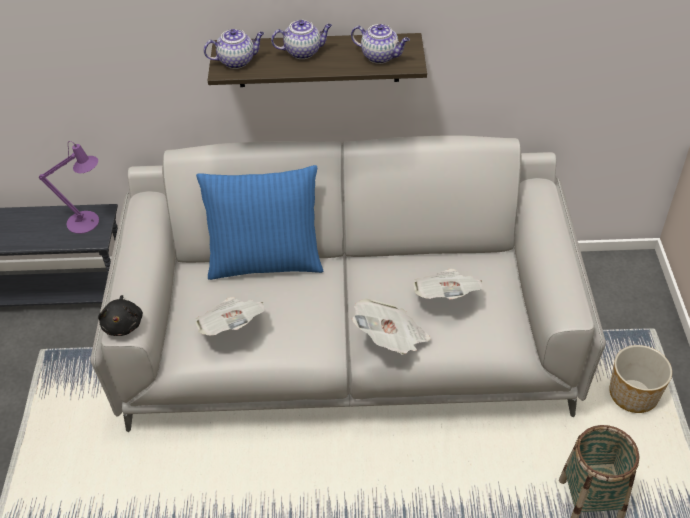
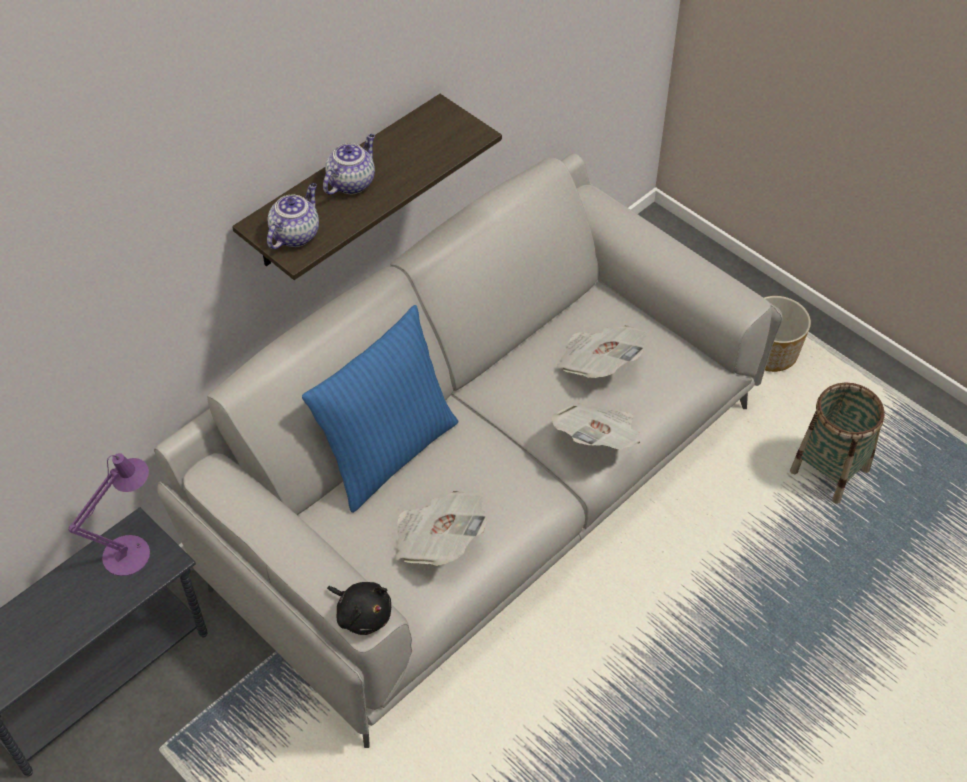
camera: 45 degrees left, 5 degrees up
(380, 56) = (436, 142): teapot -> none

